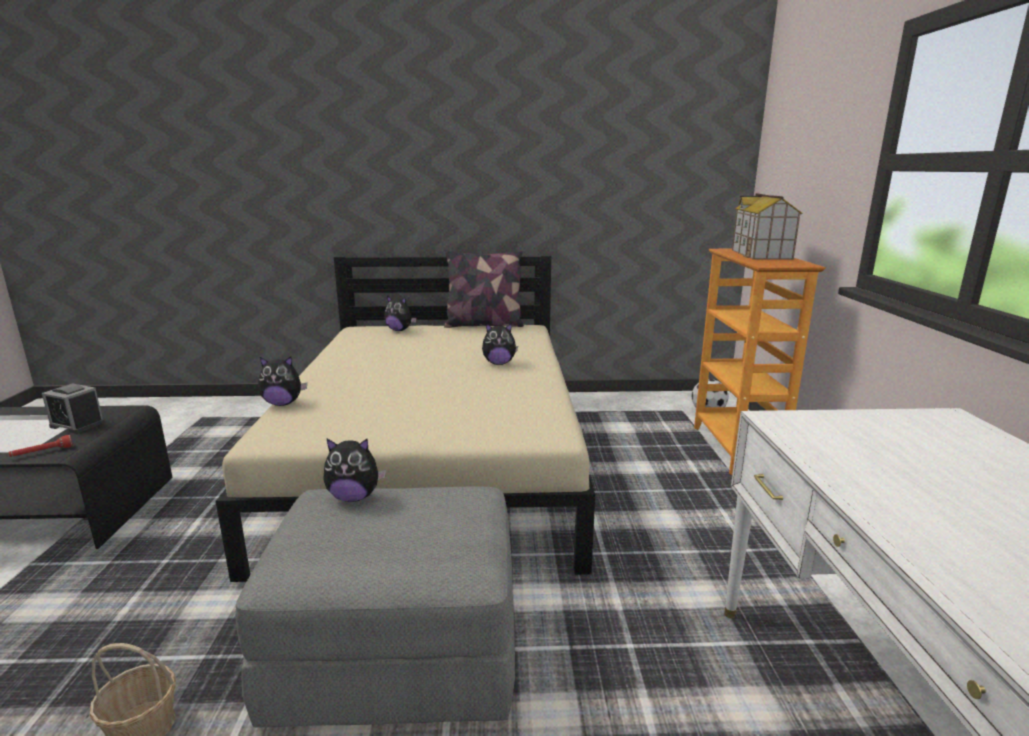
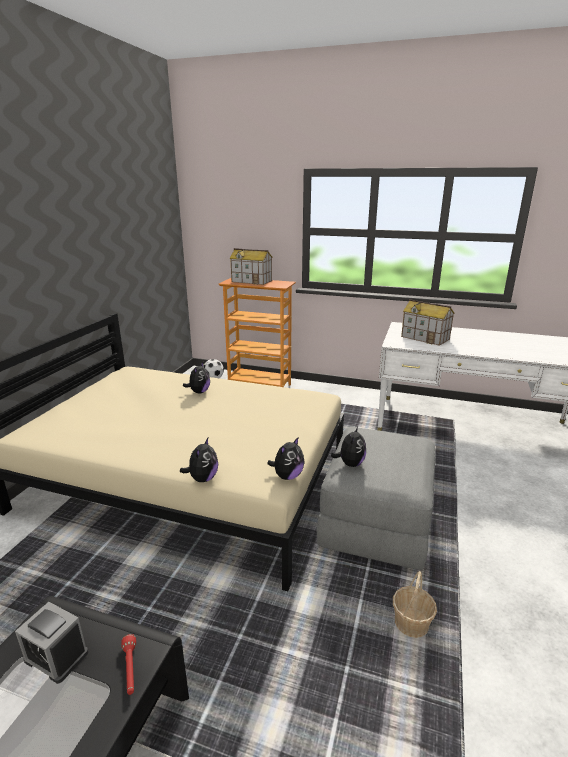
camera: 70 degrees left, 5 degrees up
(77, 424) = (56, 656): alarm clock -> alarm clock turned 75 degrees clockwise
(399, 330) = (61, 416): plush toy -> plush toy (287, 476)
(484, 324) = (98, 383): pillow -> none
(903, 454) = (425, 338): none -> toy house

